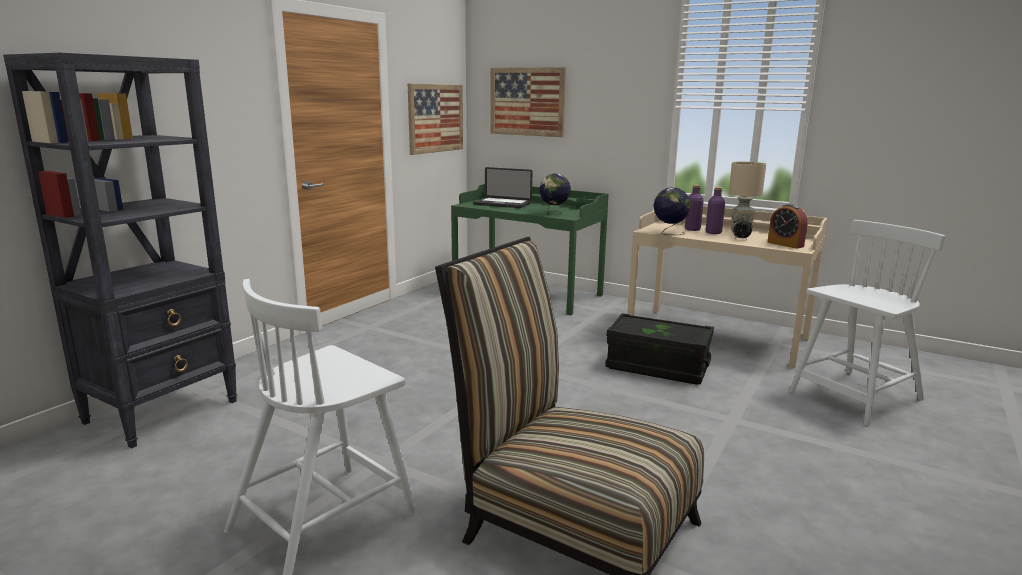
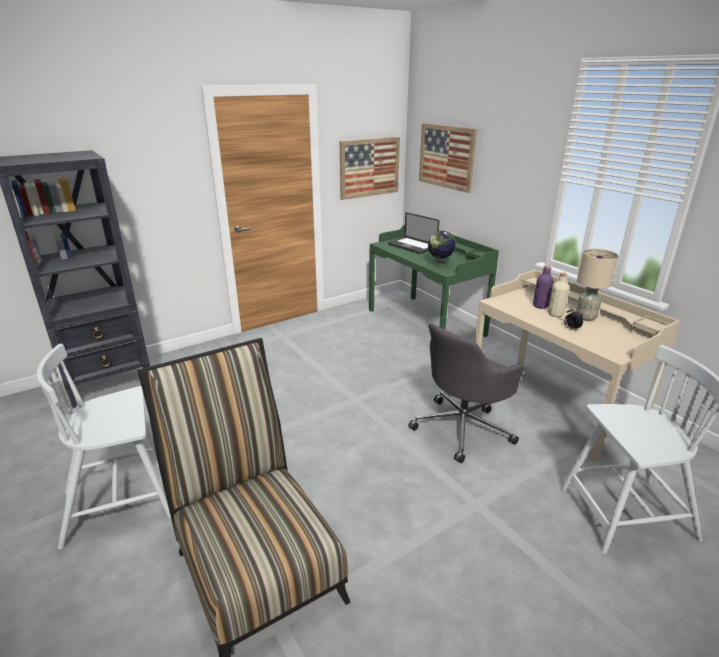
camera: 25 degrees right, 10 degrees up
(657, 367) = (463, 428): black storage box -> grey office chair
(669, 233) = (510, 308): globe -> none
(713, 232) = (555, 314): purple bottle -> beige bottle
(785, 244) = (609, 345): alarm clock -> none

